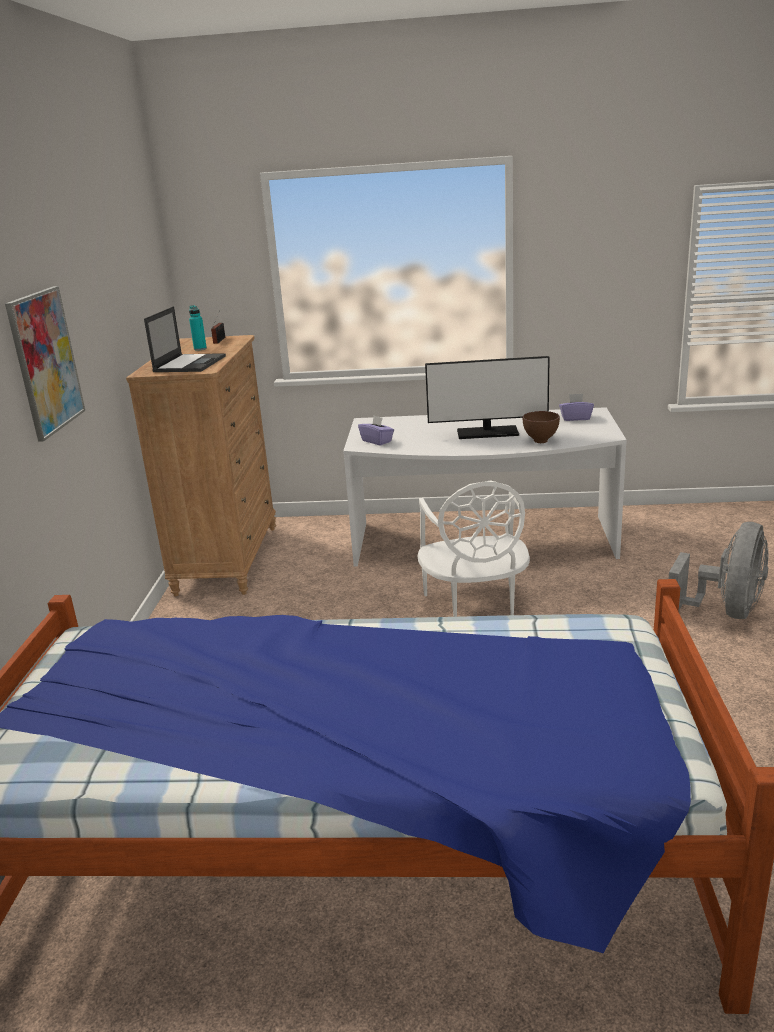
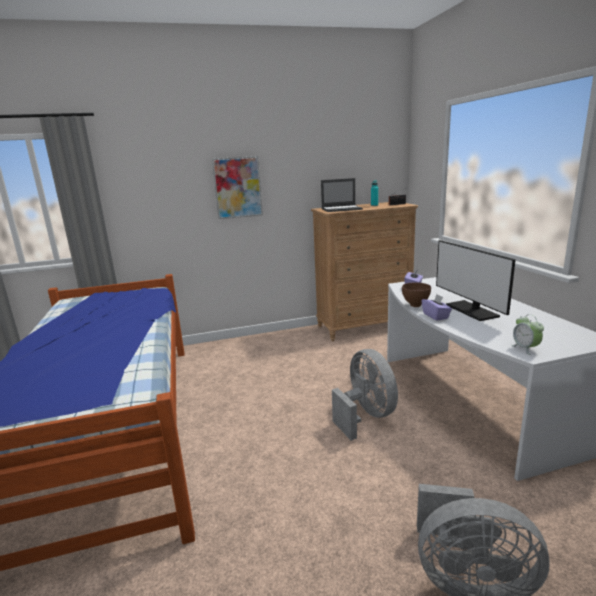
camera: 70 degrees right, 5 degrees down
(475, 608) = (366, 416): white chair -> grey fan
(540, 441) = (475, 330): brown bowl -> brown bowl (415, 305)
(575, 418) = (563, 335): purple tissue box -> purple tissue box (436, 316)
(595, 434) = (525, 348): none -> alarm clock

